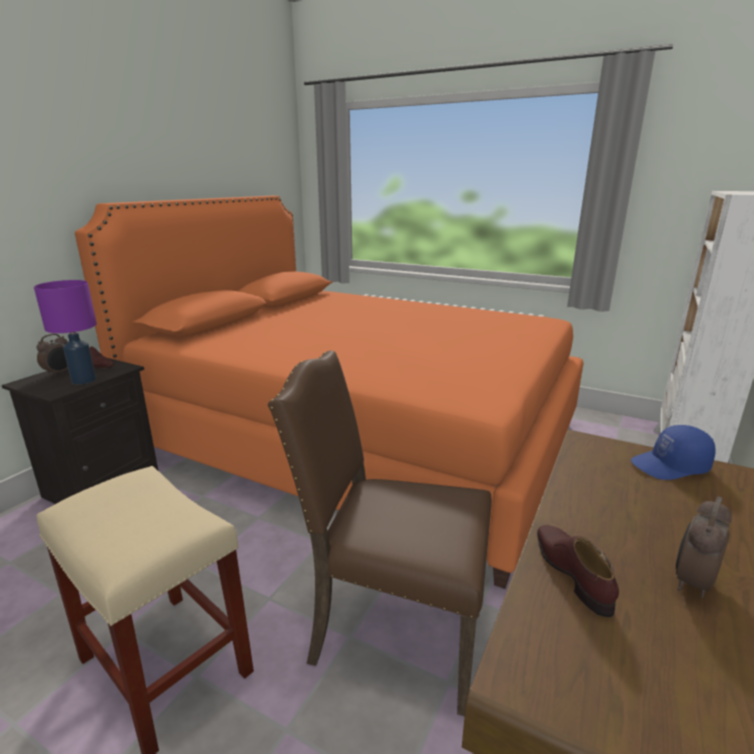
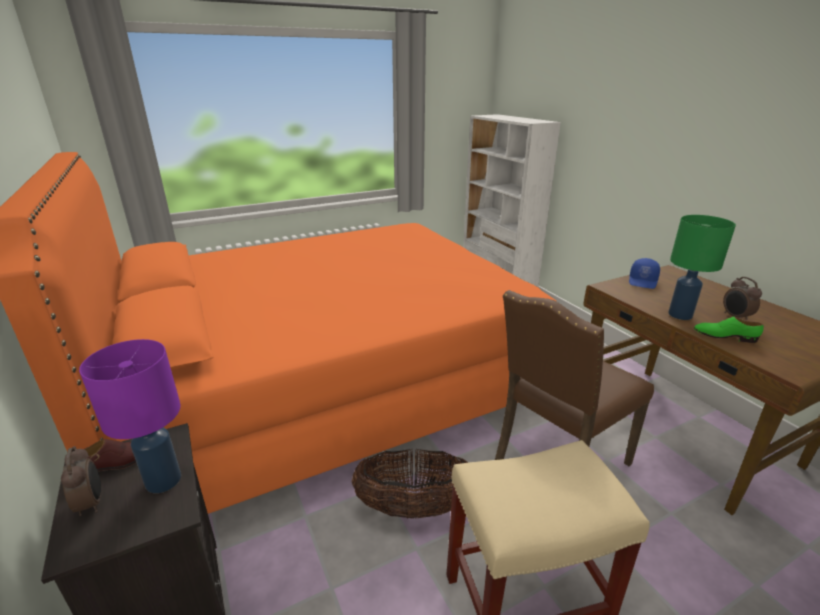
camera: 55 degrees left, 5 degrees up
(245, 546) = (413, 508): none -> basket
(572, 572) = (724, 336): brown shoe -> green shoe
(590, 516) = (681, 315): none -> green table lamp

